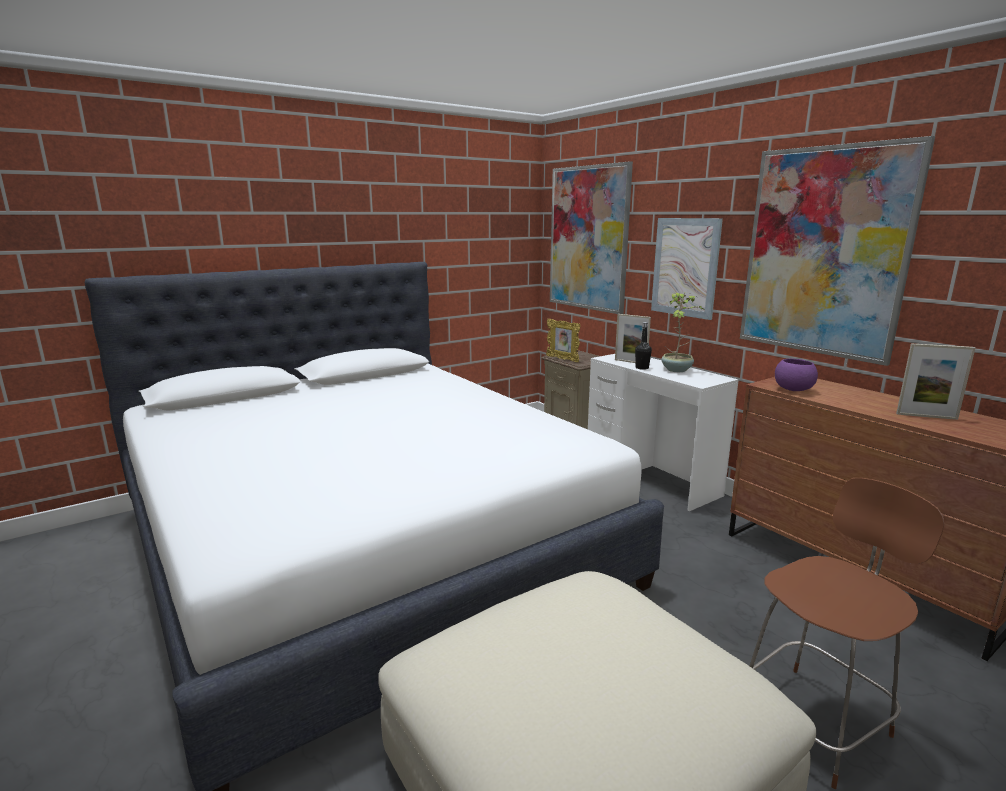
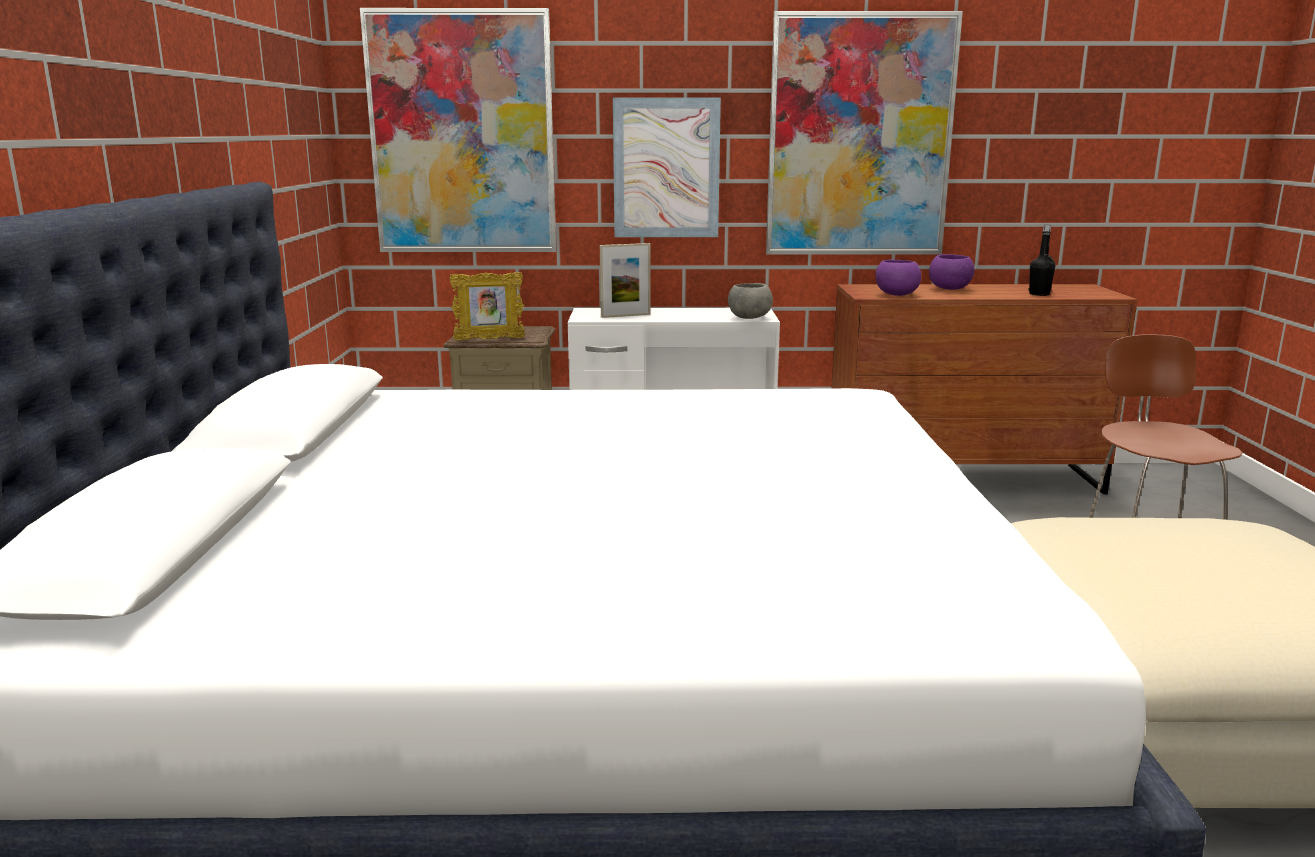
camera: 55 degrees left, 0 degrees up
(642, 368) = (660, 318): black bottle -> black bottle (1039, 294)
(677, 370) = (696, 312): potted plant -> none
(692, 381) = (749, 318): none -> grey bowl
(868, 397) = (949, 289): none -> purple bowl
(926, 416) = (1017, 292): picture frame -> none

